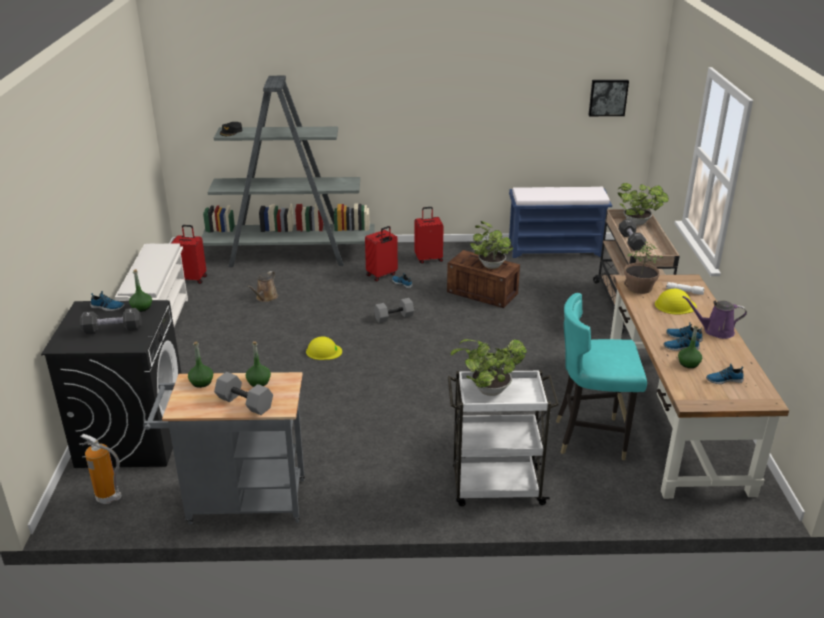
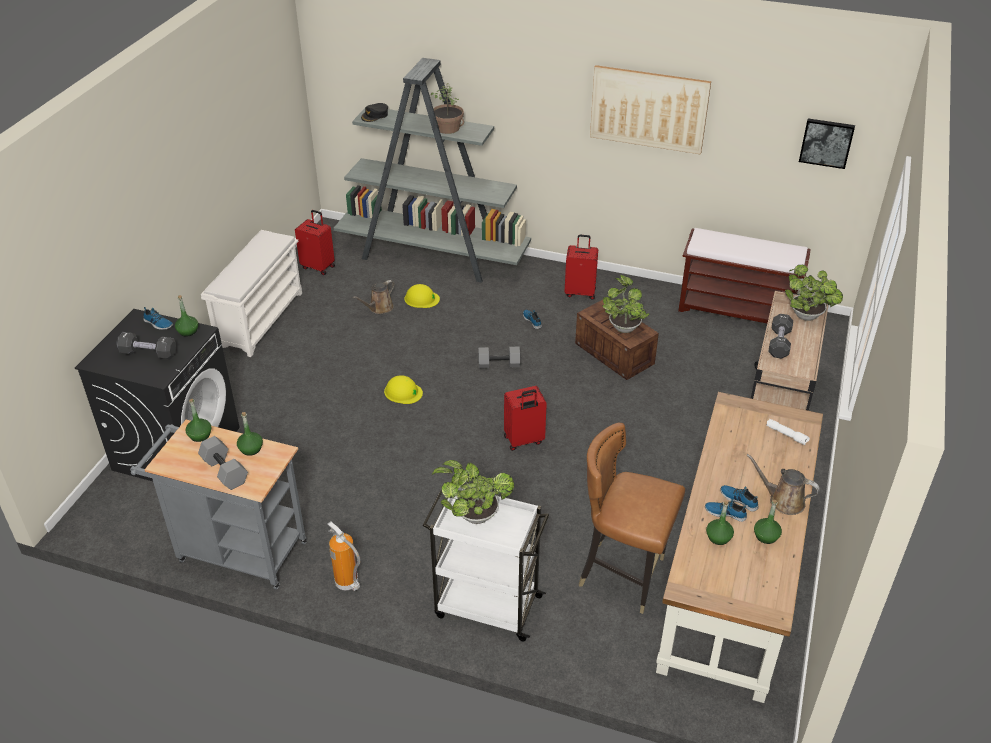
camera: 20 degrees right, 10 degrees up
(109, 498) = (126, 512): fire extinguisher -> fire extinguisher (348, 583)
(382, 275) = (516, 304): red suitcase -> red suitcase (524, 440)
(466, 92) = (648, 109): none -> picture
(555, 249) = (737, 310): blue bench -> brown bench
(591, 437) = (623, 575): turquoise chair -> brown chair
(639, 287) = (735, 416): potted plant -> potted plant (448, 128)
(675, 305) = (760, 452): yellow hard hat -> yellow hard hat (421, 299)
(715, 331) = (783, 500): purple watering can -> brown watering can
(721, 355) = (766, 536): none -> green bottle
(723, 379) = (743, 570): shoe -> none

